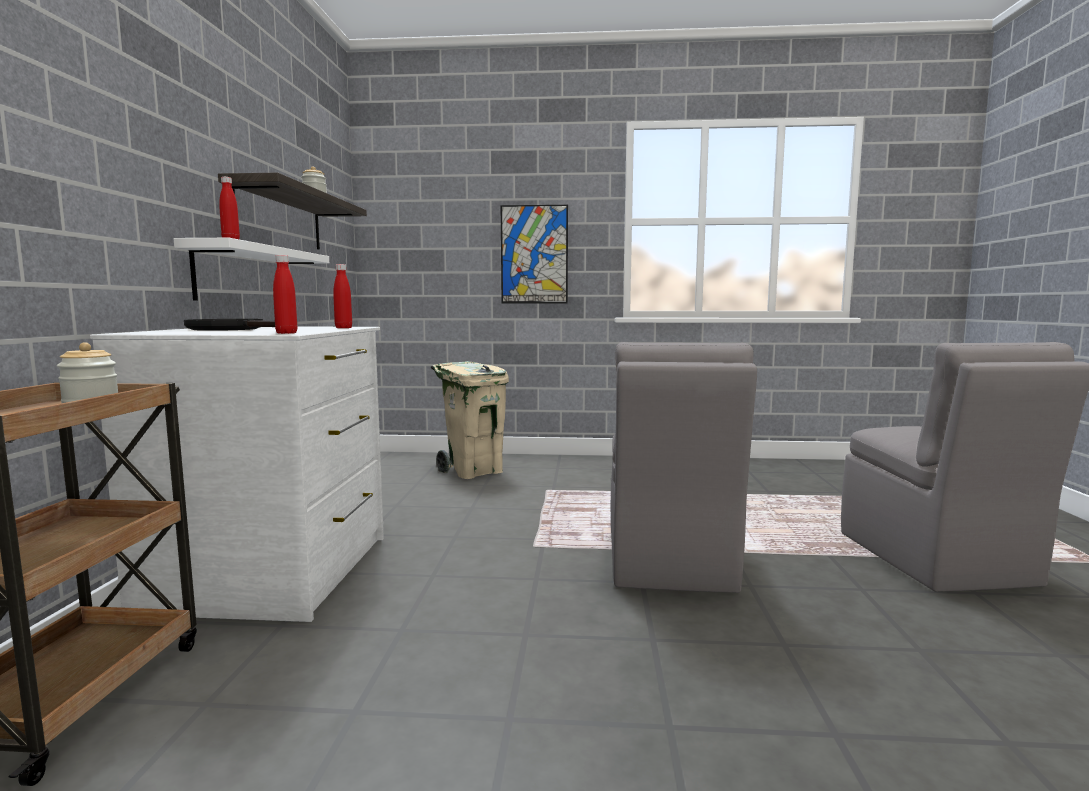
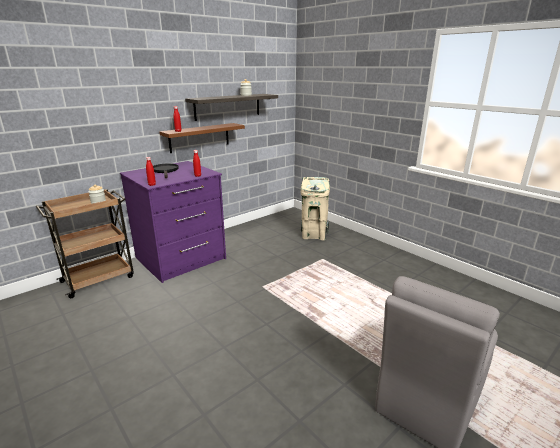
camera: 45 degrees right, 15 degrees up
(241, 274) = (199, 137): white shelf -> brown shelf
(274, 572) = (181, 259): white dresser -> purple dresser
(534, 254) = (371, 119): picture -> none
(669, 561) = (295, 321): grey chair -> none

